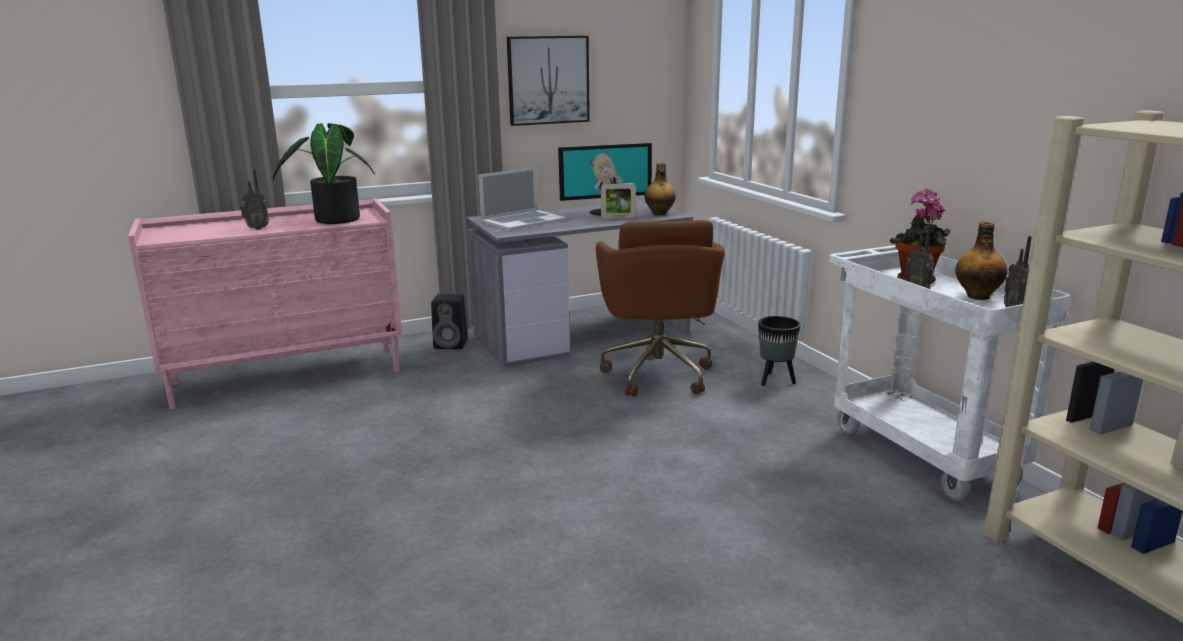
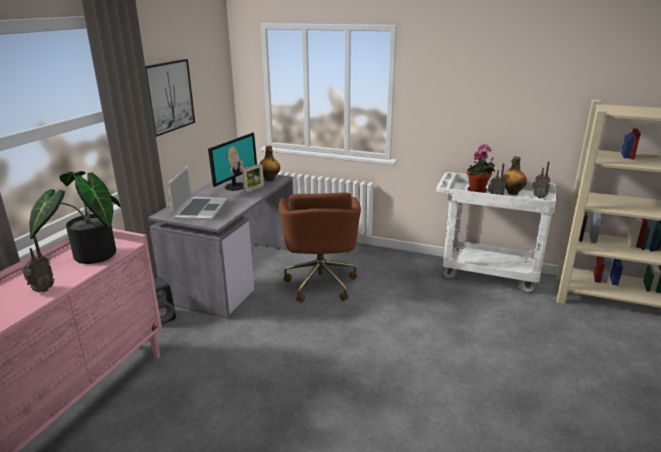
camera: 45 degrees left, 5 degrees up
(657, 373) = (320, 283): brown office chair -> brown office chair turned 45 degrees clockwise
(775, 381) = (378, 262): black planter -> none

